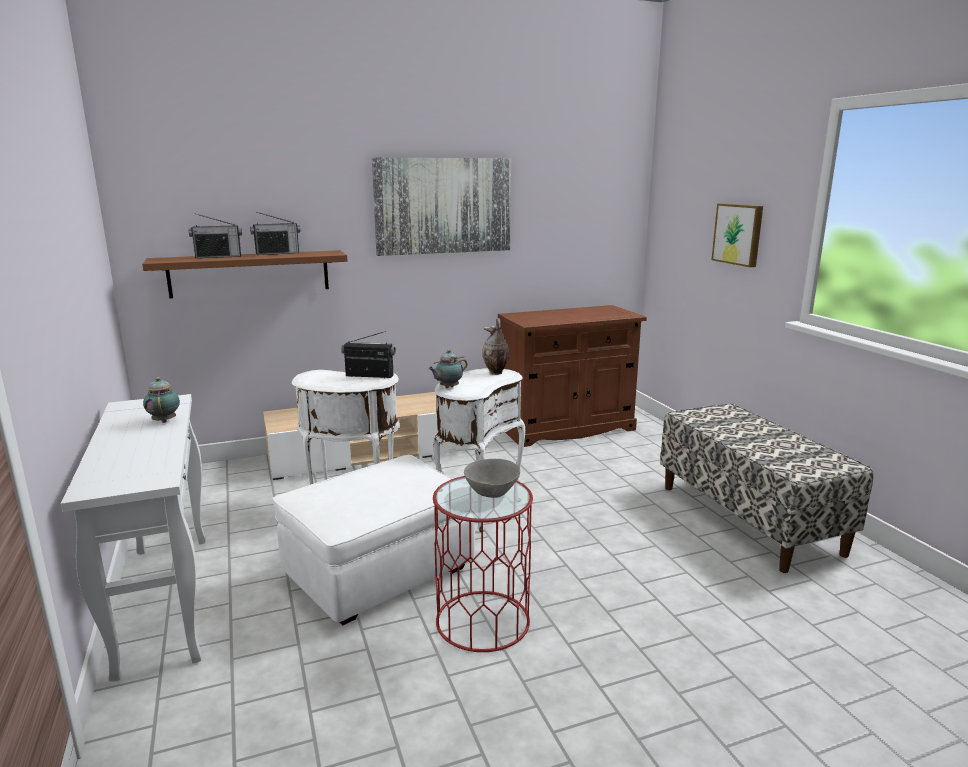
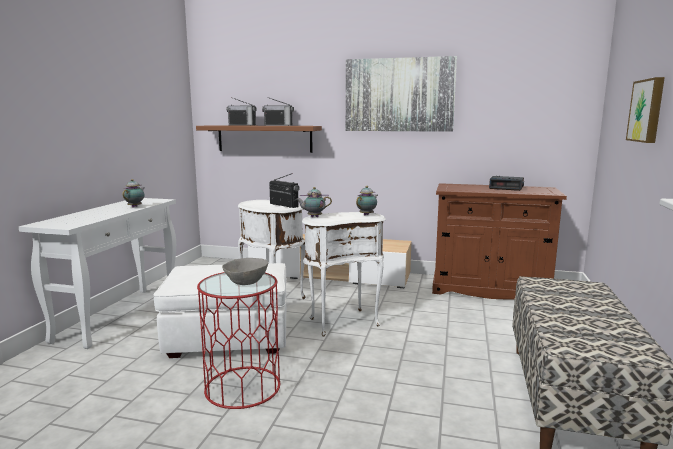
camera: 35 degrees right, 5 degrees down
(496, 372) = (367, 215): vase -> teapot
(576, 312) = (506, 187): none -> alarm clock

